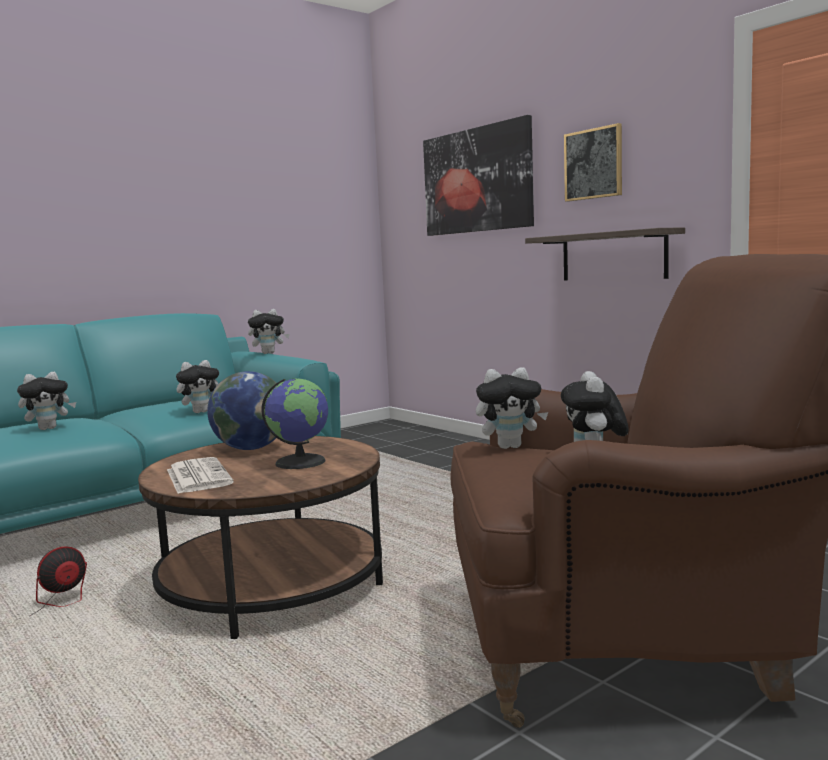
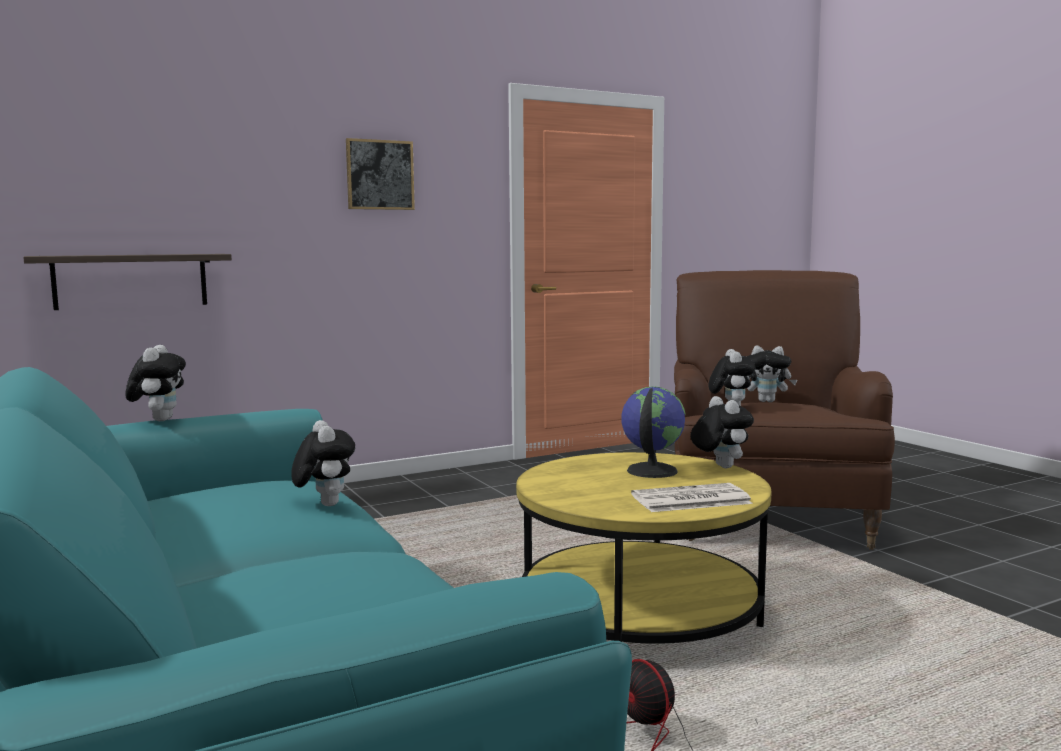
camera: 80 degrees left, 0 degrees up
(49, 428) = (345, 580): plush toy -> plush toy (719, 467)
(251, 448) = (575, 486): globe -> none
(272, 584) = (639, 613): brown coffee table -> yellow coffee table
(477, 180) = (199, 165): picture -> none
(613, 256) = (404, 268): shelf -> shelf (131, 281)

